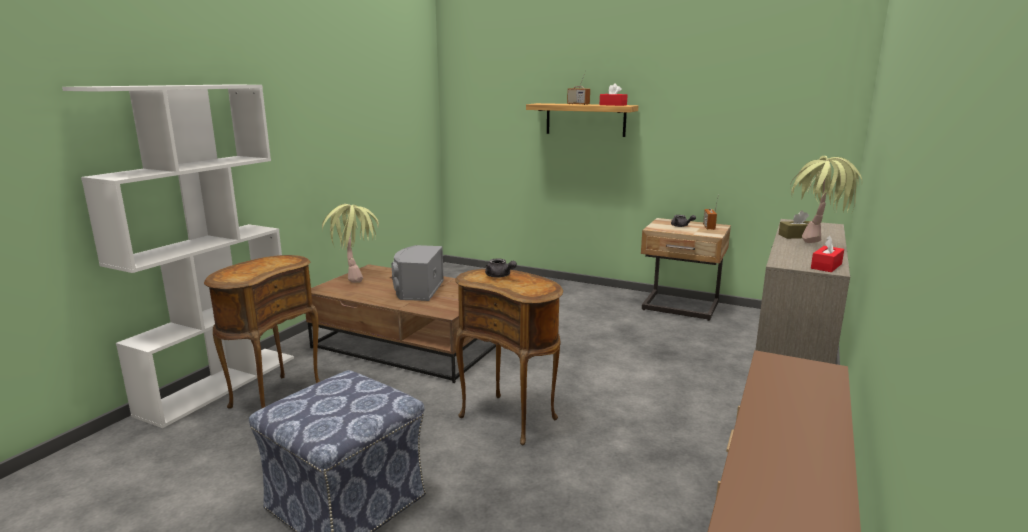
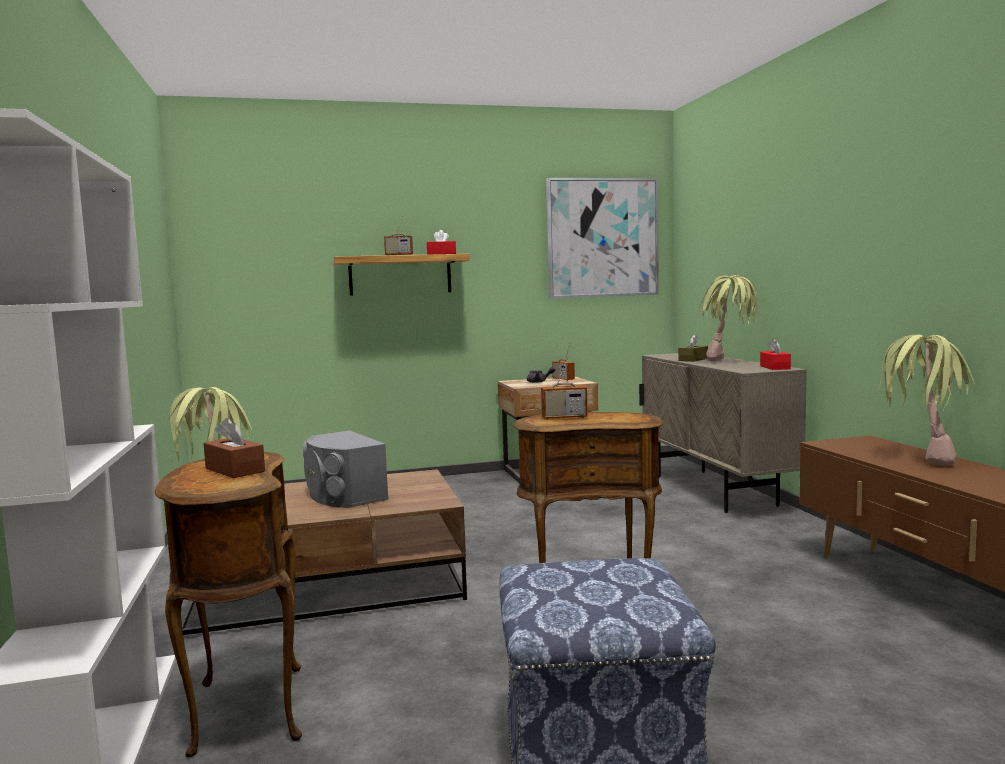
camera: 40 degrees left, 10 degrees down
(261, 268) = (235, 470): none -> brown tissue box
(500, 276) = (564, 417): grey teapot -> radio
(781, 93) = (602, 238): none -> picture
(806, 407) = (920, 458): none -> potted plant

